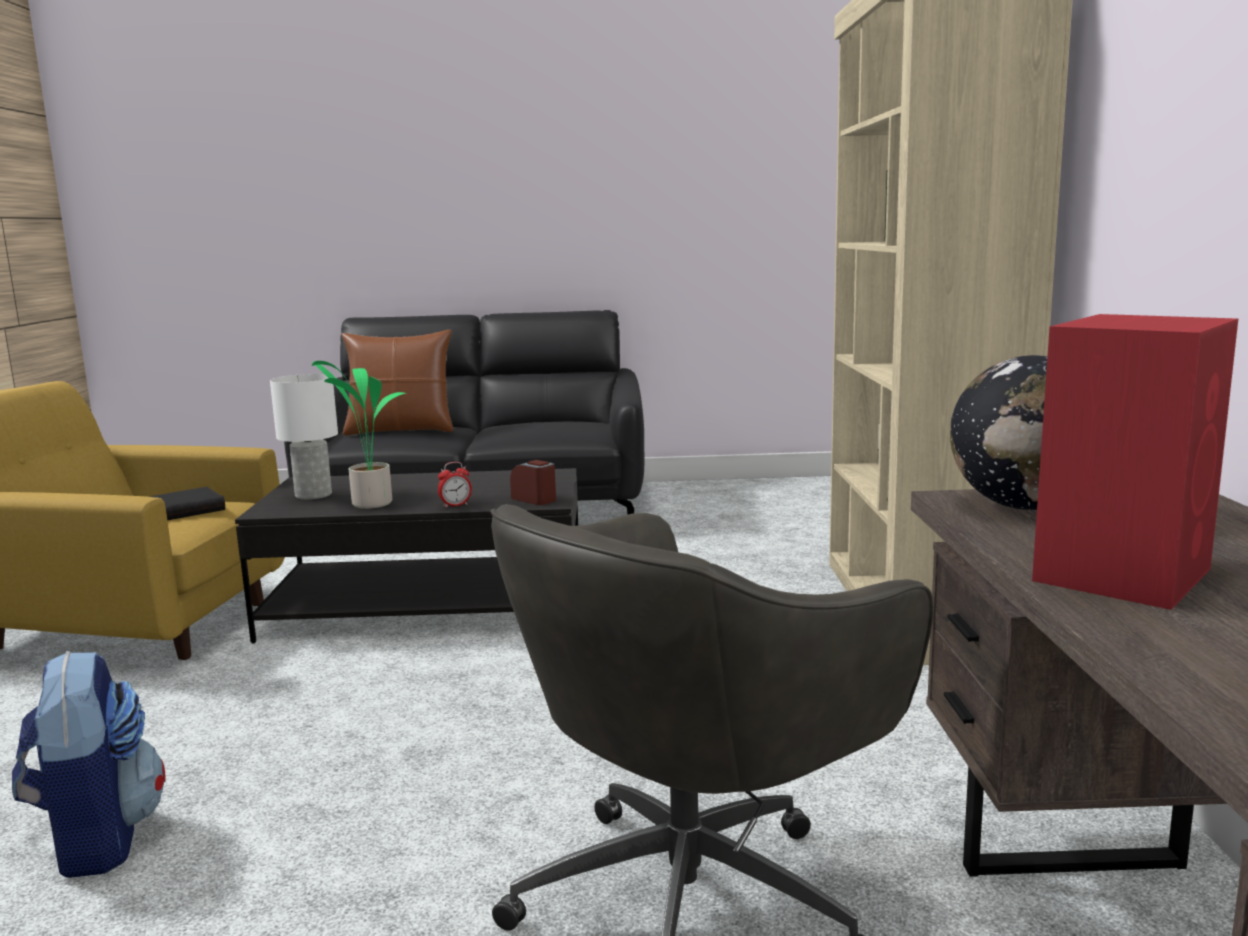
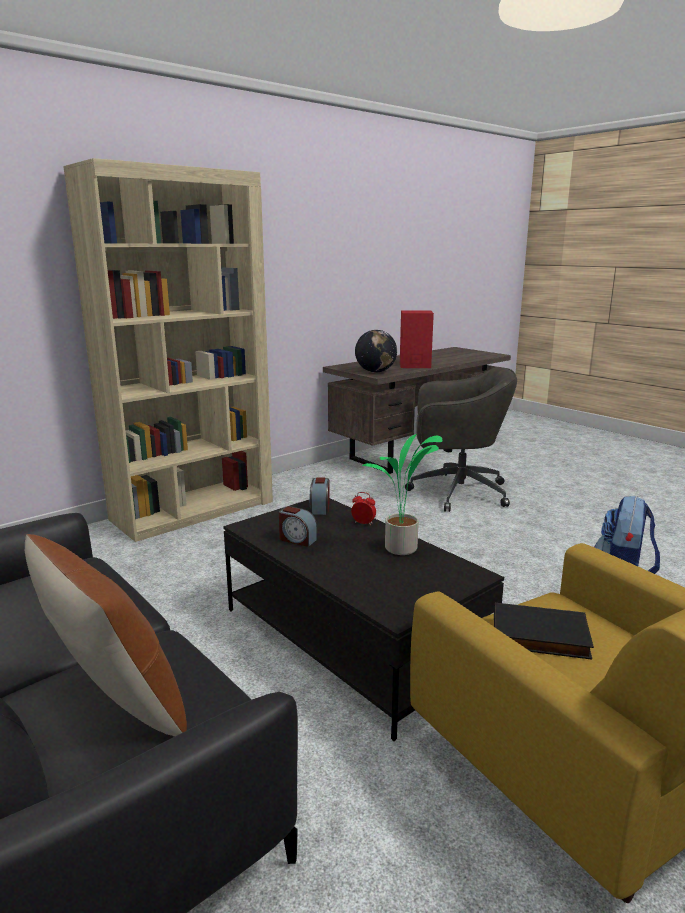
camera: 130 degrees left, 5 degrees up
(312, 495) = (420, 582): white table lamp -> none
(484, 481) = (297, 539): none -> alarm clock

